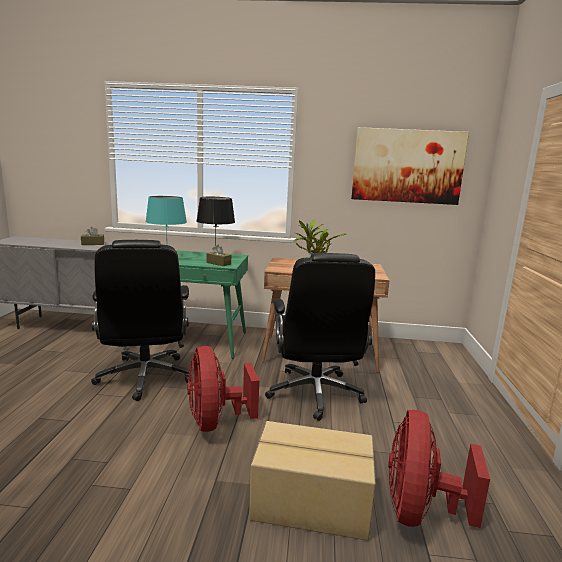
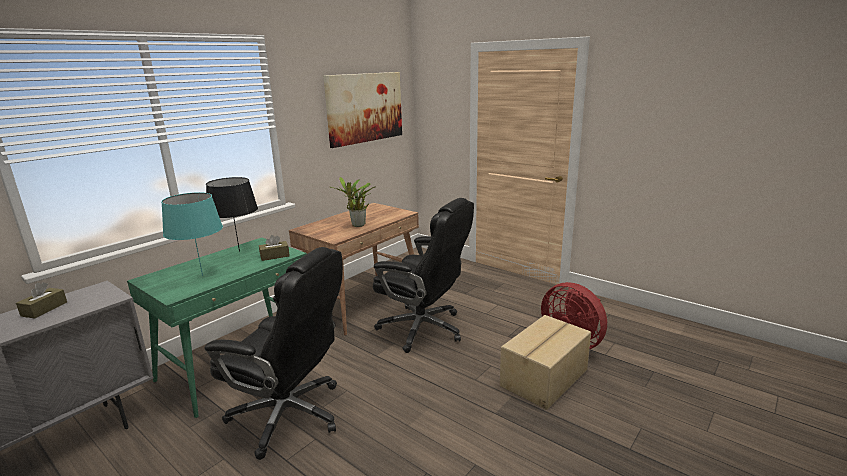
camera: 55 degrees left, 5 degrees up
(215, 421) = (417, 390): red fan -> none

